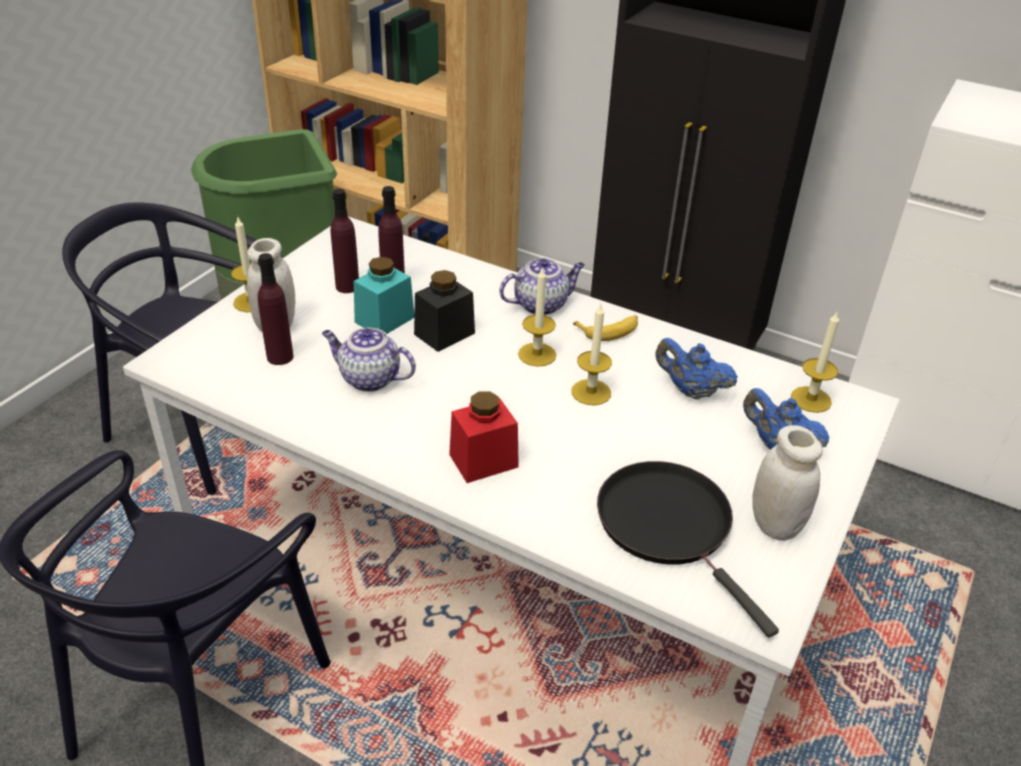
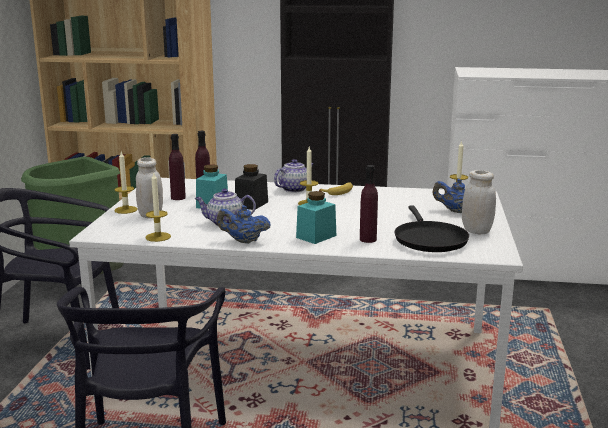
camera: 20 degrees left, 20 degrees down
(280, 357) = (164, 224): purple bottle -> purple bottle (368, 239)
(483, 461) = (316, 236): red jar -> turquoise jar
(591, 392) = (349, 210): candle -> candle (158, 237)
(669, 526) = (429, 239): black frying pan -> black frying pan turned 135 degrees counterclockwise
(690, 391) = (398, 202): blue teapot -> blue teapot (244, 241)

